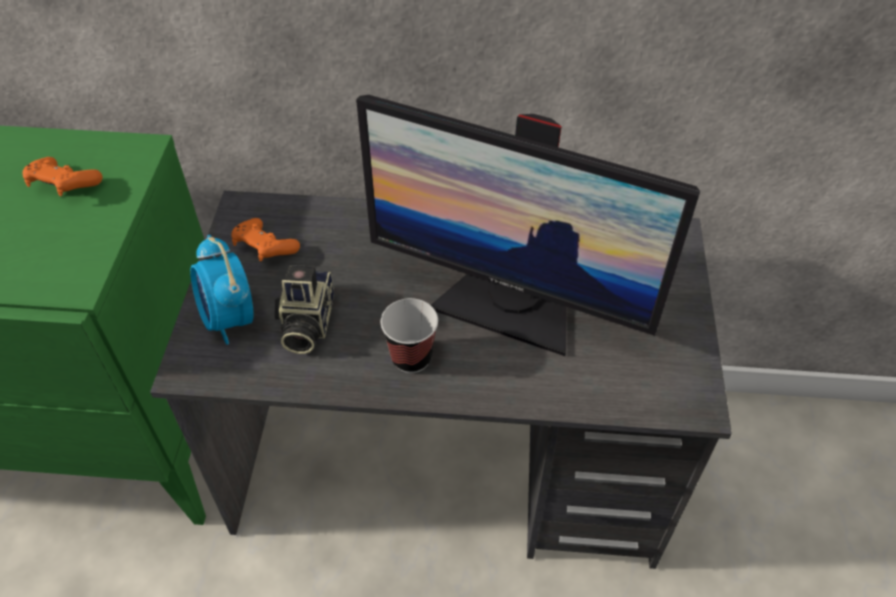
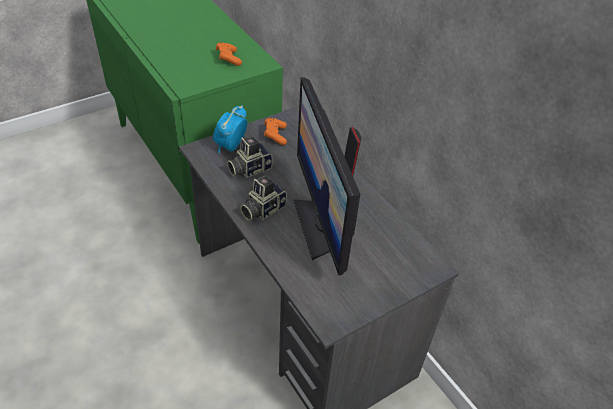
camera: 50 degrees right, 5 degrees down
(411, 357) = (262, 209): cup -> camera

